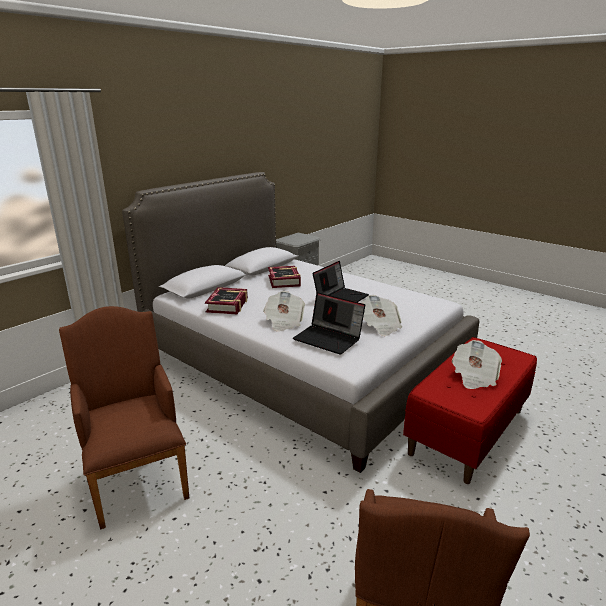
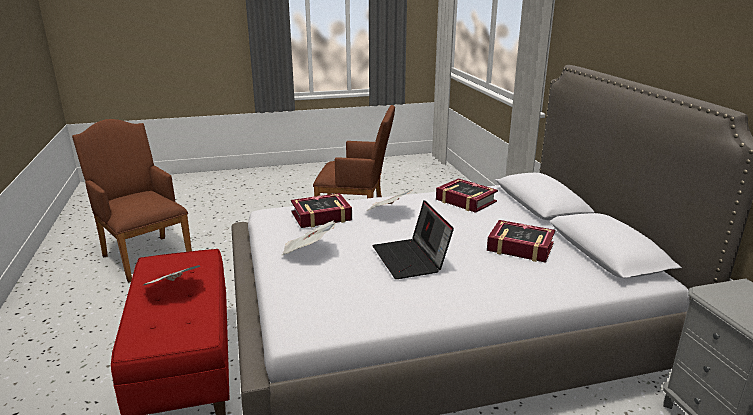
camera: 125 degrees right, 0 degrees up
(329, 338) = (321, 216): laptop -> book

